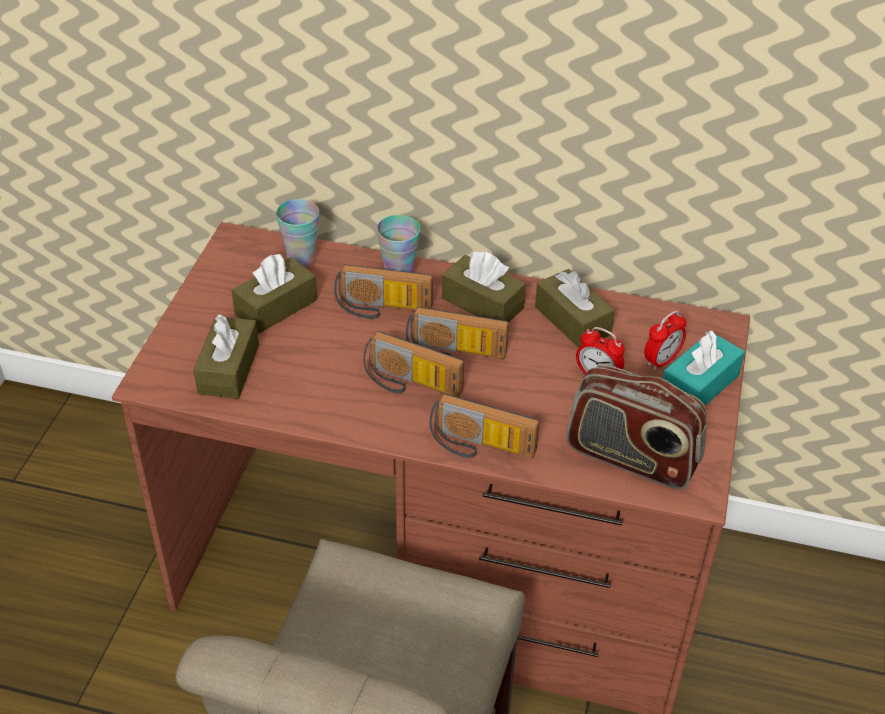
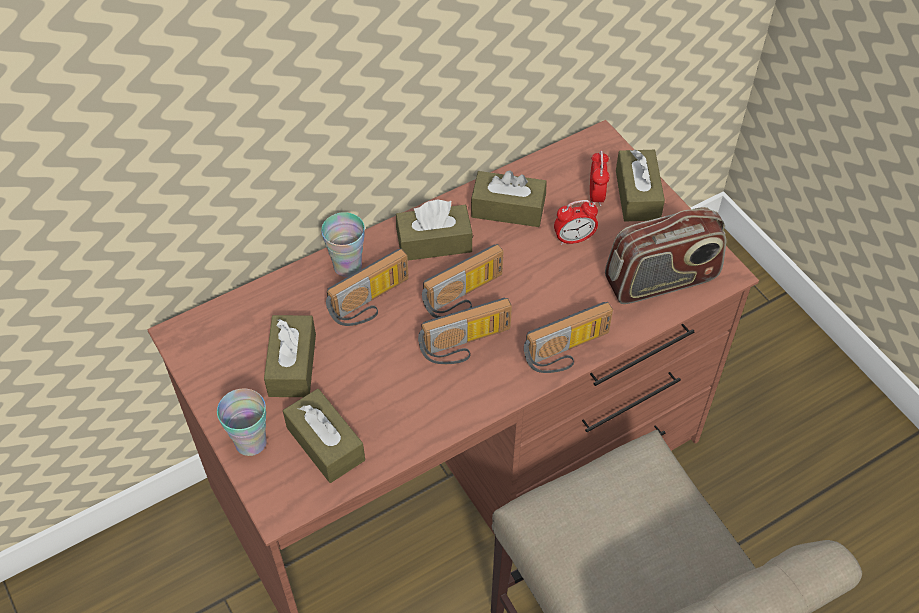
camera: 45 degrees left, 10 degrees up
(301, 258) = (257, 310): cup -> cup (251, 442)
(699, 385) = (637, 195): turquoise tissue box -> brown tissue box

